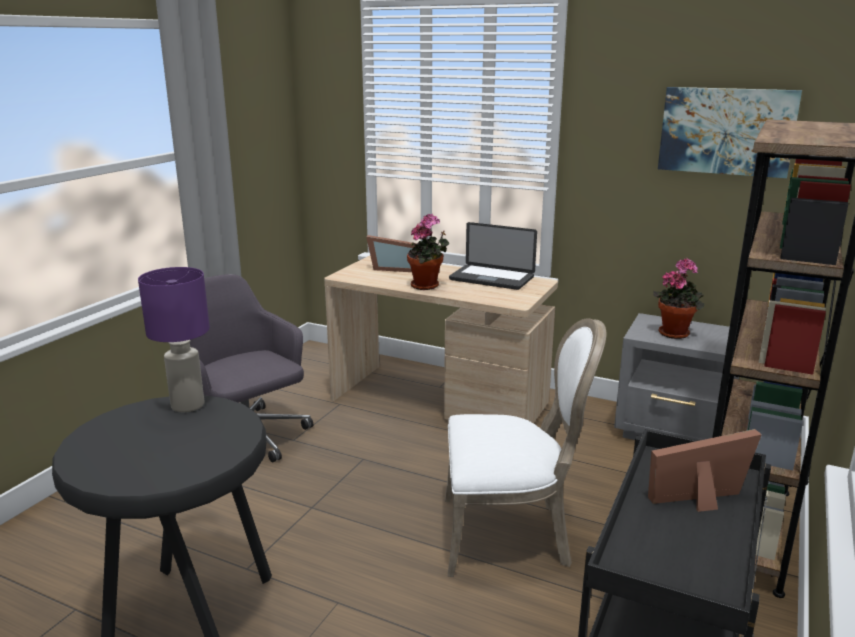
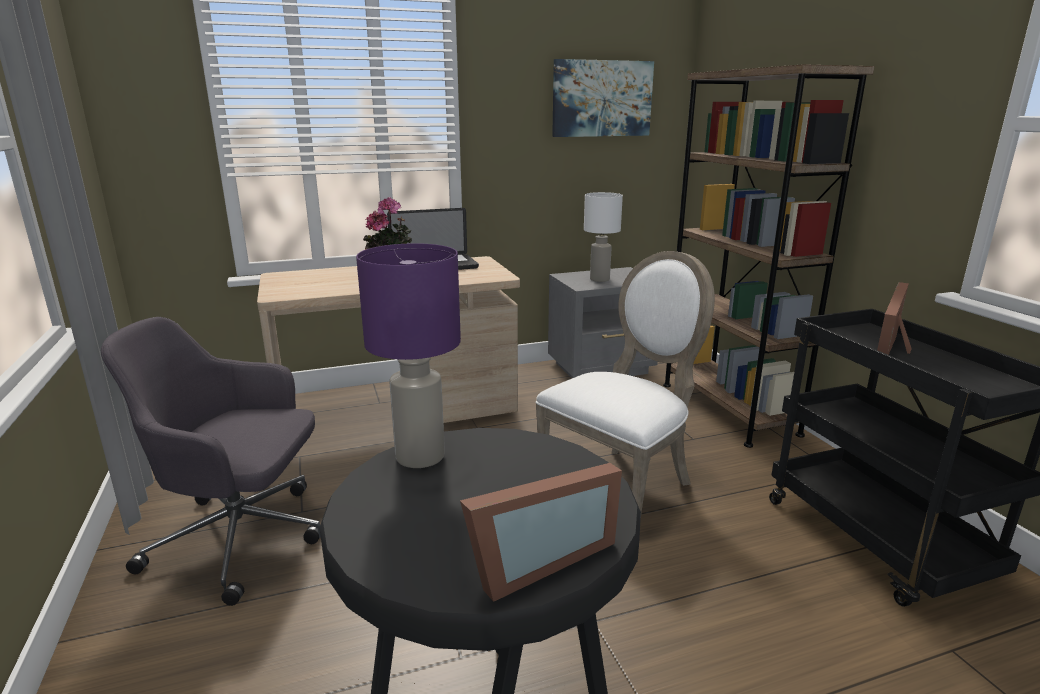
camera: 45 degrees left, 0 degrees up
(395, 269) = (322, 278): picture frame -> picture frame (535, 560)
(675, 333) = (599, 279): potted plant -> white table lamp

